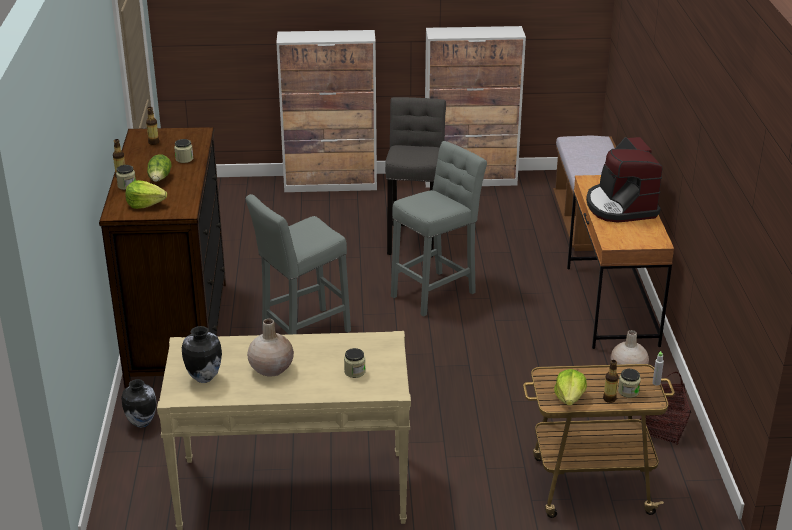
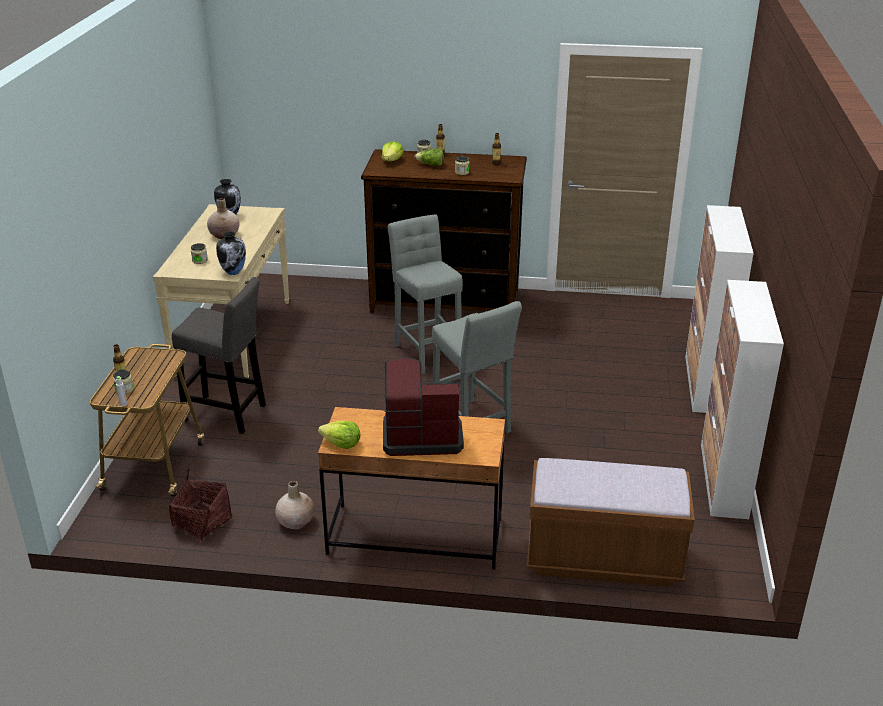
camera: 100 degrees right, 0 degrees up
(141, 423) = (338, 288): vase -> vase (234, 272)
(414, 237) = (583, 424): grey stool -> grey stool (228, 414)
(569, 398) = (137, 361): lettuce -> lettuce (341, 444)

